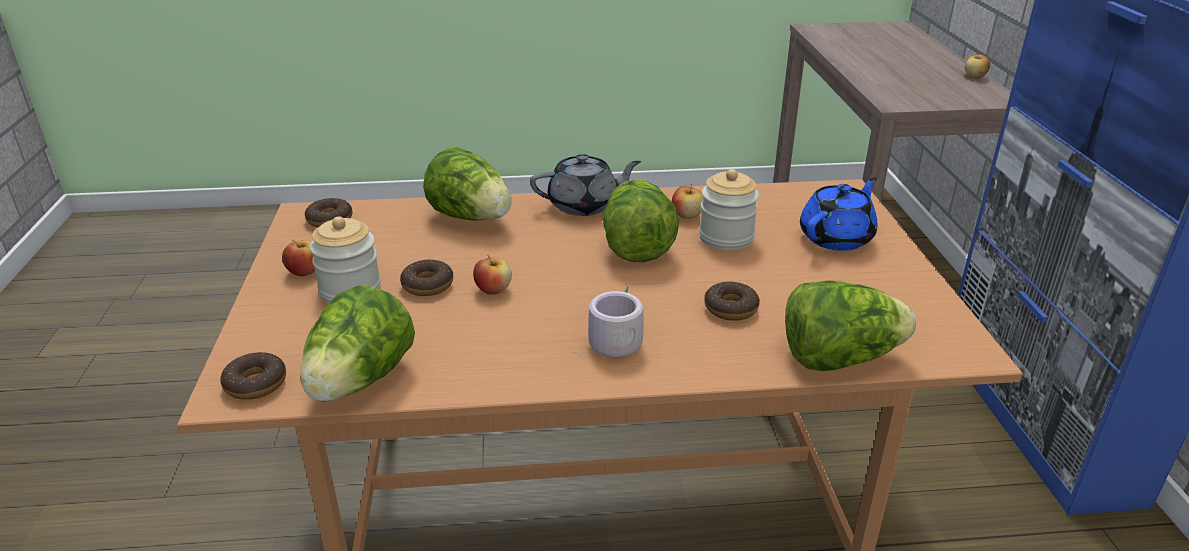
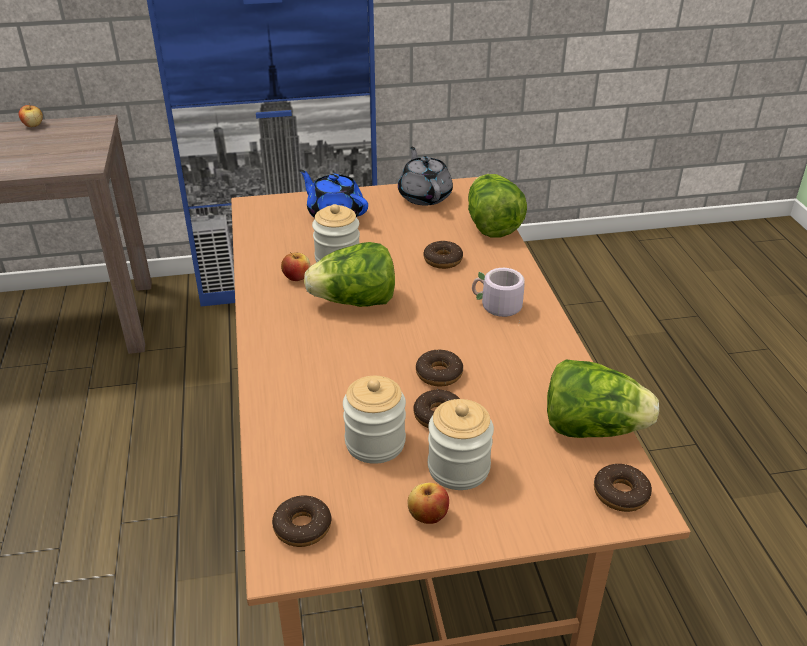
camera: 95 degrees left, 5 degrees up
(406, 251) = (375, 443): none -> jar
(471, 217) = (298, 407): lettuce -> none
(493, 290) = (439, 374): apple -> donut
(584, 205) = (273, 334): grey teapot -> grey teapot (424, 196)

